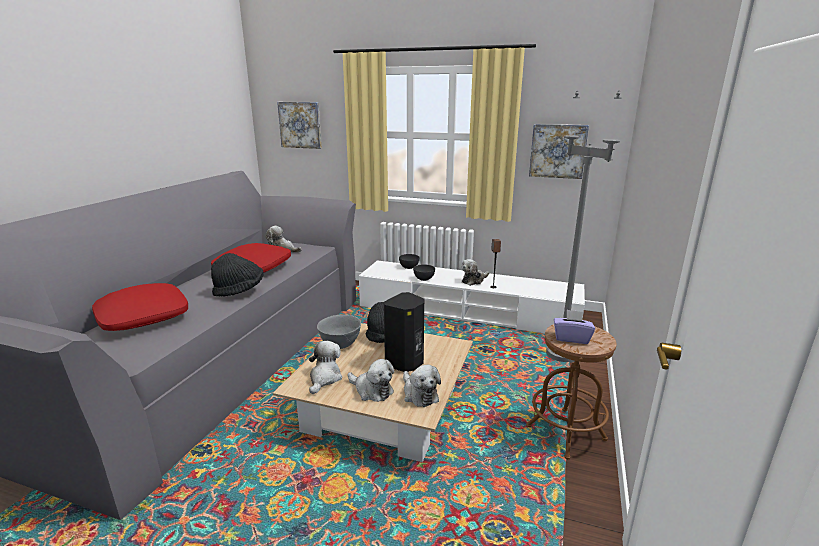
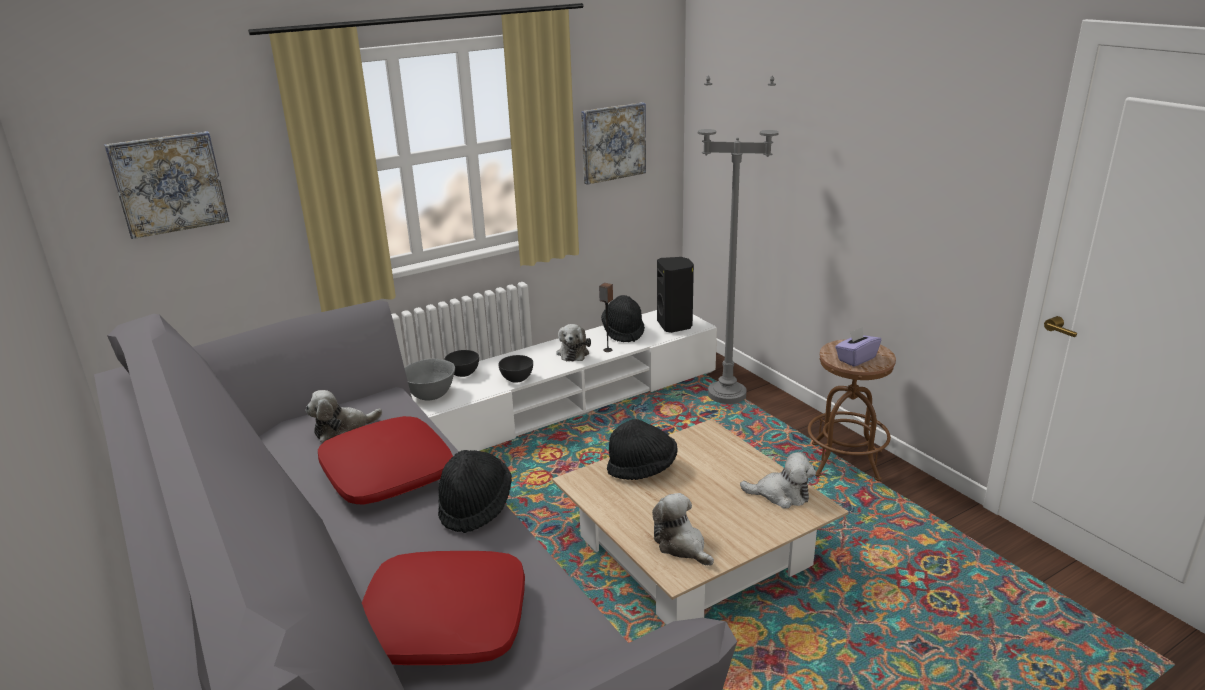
camera: 50 degrees left, 5 degrees up
(340, 344) = (613, 505): grey bowl -> grey bowl (431, 395)
(372, 390) = (743, 522): plush toy -> none
(405, 363) = (711, 478): black speaker -> black speaker (675, 325)
(521, 283) = (623, 332): none -> black hat

